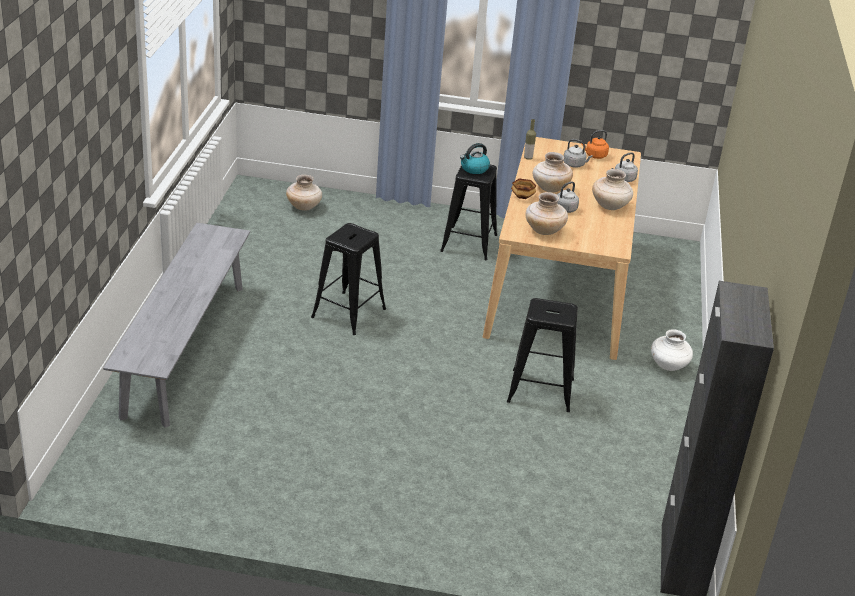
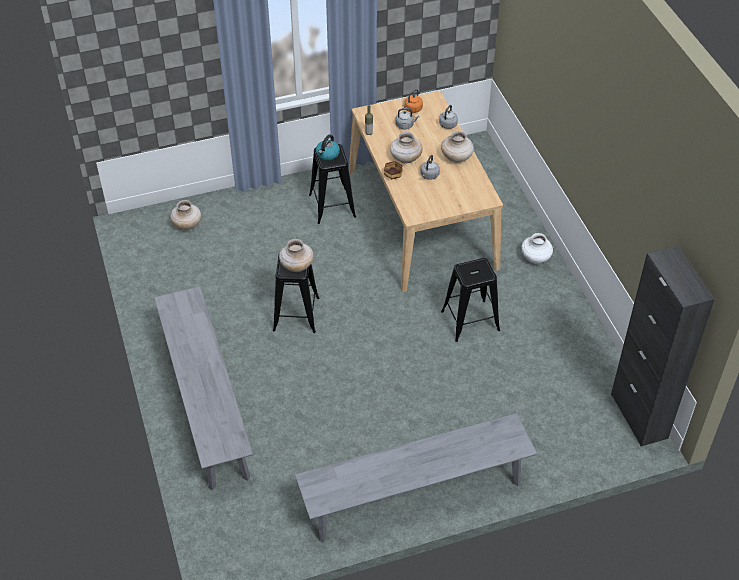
camera: 25 degrees left, 15 degrees up
(334, 519) = (415, 496): none -> grey bench
(544, 230) = (430, 204): beige vase -> beige vase (296, 266)

